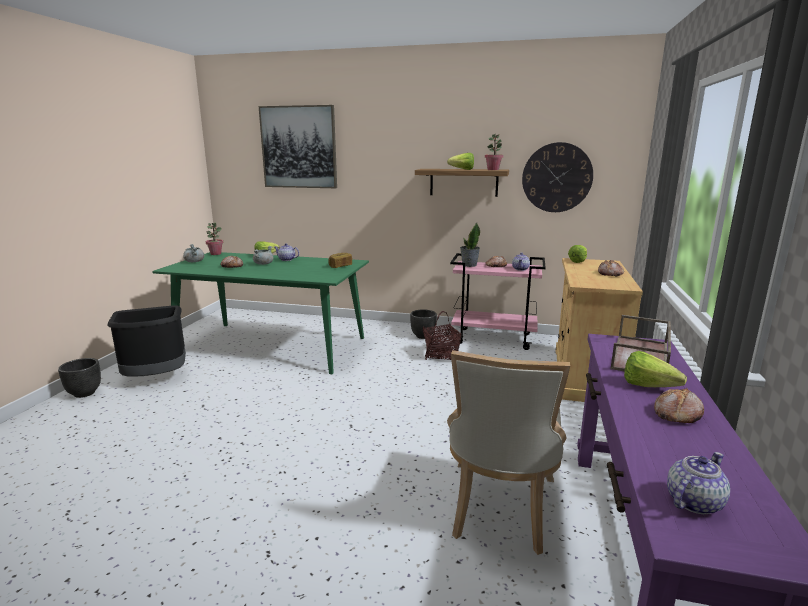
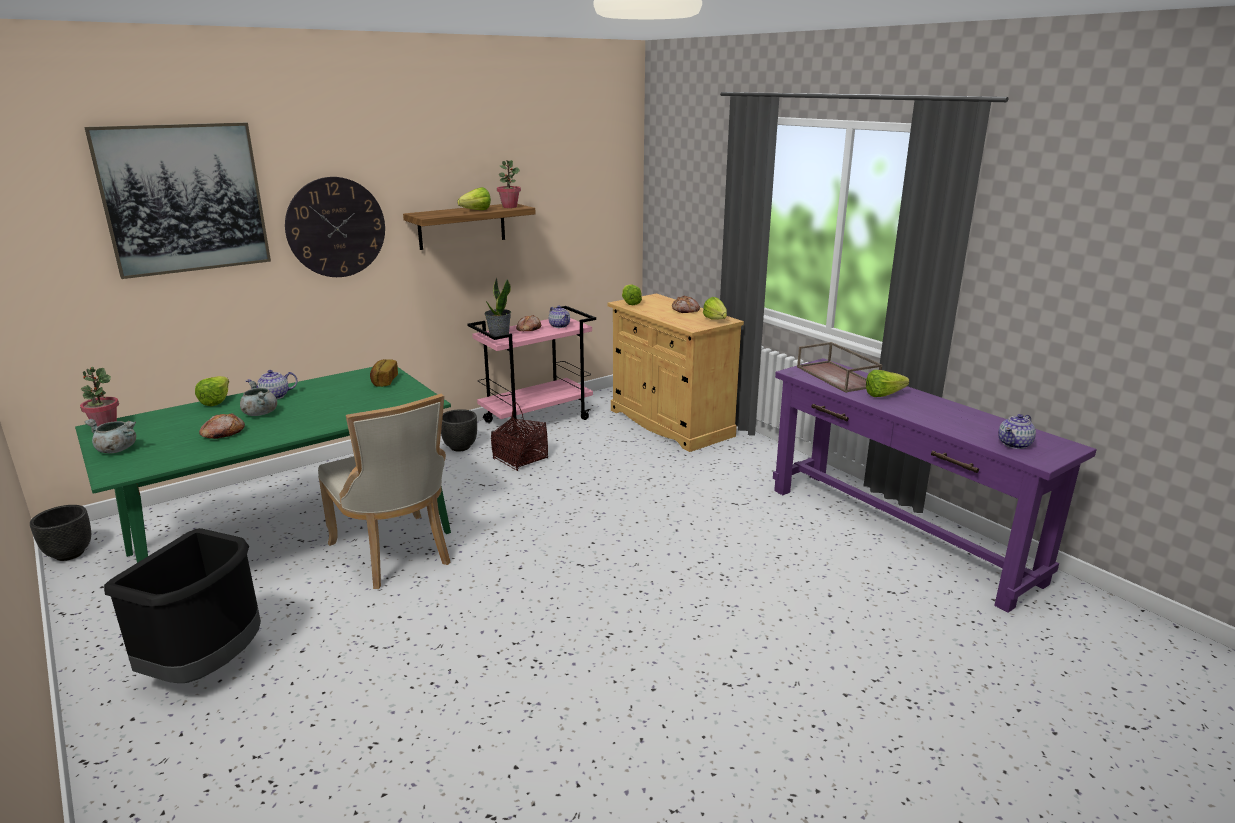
camera: 50 degrees left, 5 degrees up
(84, 393) = (129, 753): black planter -> black planter (69, 554)
(500, 509) = (793, 551): beige chair -> beige chair (395, 554)
(557, 177) = (565, 207): wall clock -> wall clock (336, 227)
(615, 285) = (716, 321): none -> lettuce
(676, 414) = (926, 405): bread -> none
(693, 502) = (1015, 444): teapot -> teapot turned 135 degrees counterclockwise

